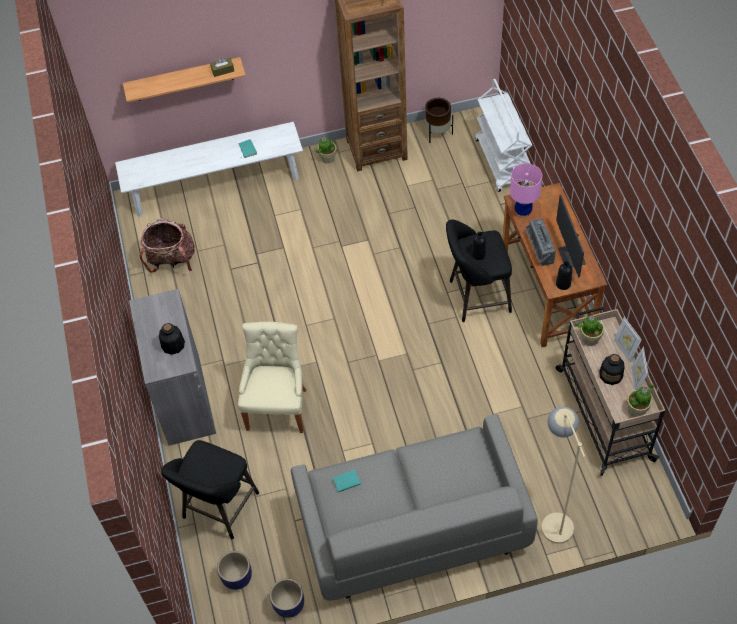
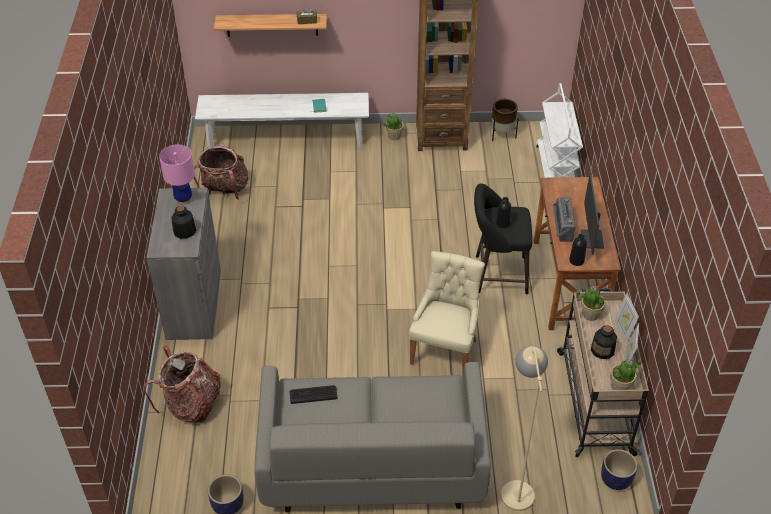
camera: 10 degrees right, 10 degrees down
(218, 509) = (191, 404): black stool -> backpack
(237, 577) = (187, 469): planter -> planter (616, 480)
(278, 407) = (278, 328): beige chair -> beige chair (445, 350)
(347, 482) = (313, 394): turquoise book -> keyboard
(523, 212) = (555, 194): pink table lamp -> pink table lamp (183, 199)

